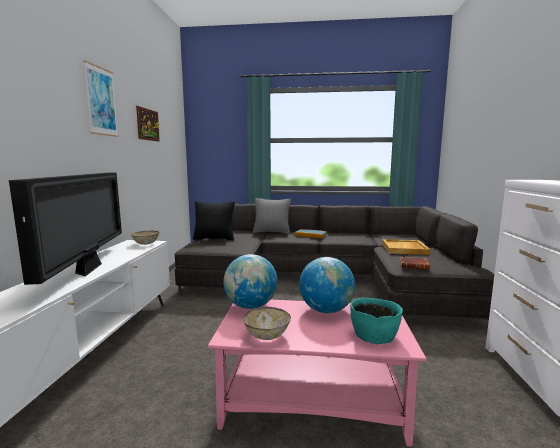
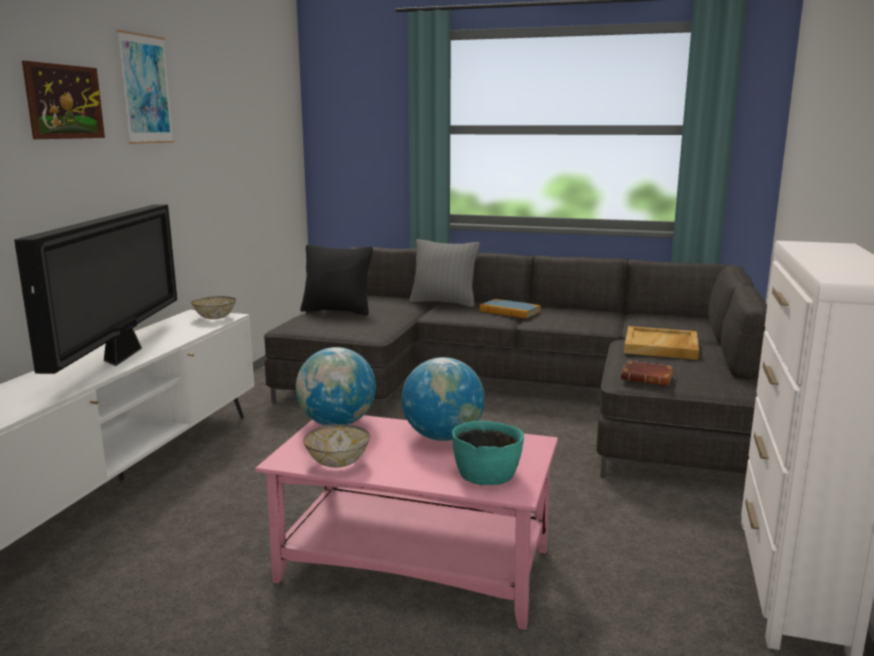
camera: 10 degrees right, 5 degrees up
(147, 124) = (227, 113): picture -> picture (64, 102)

